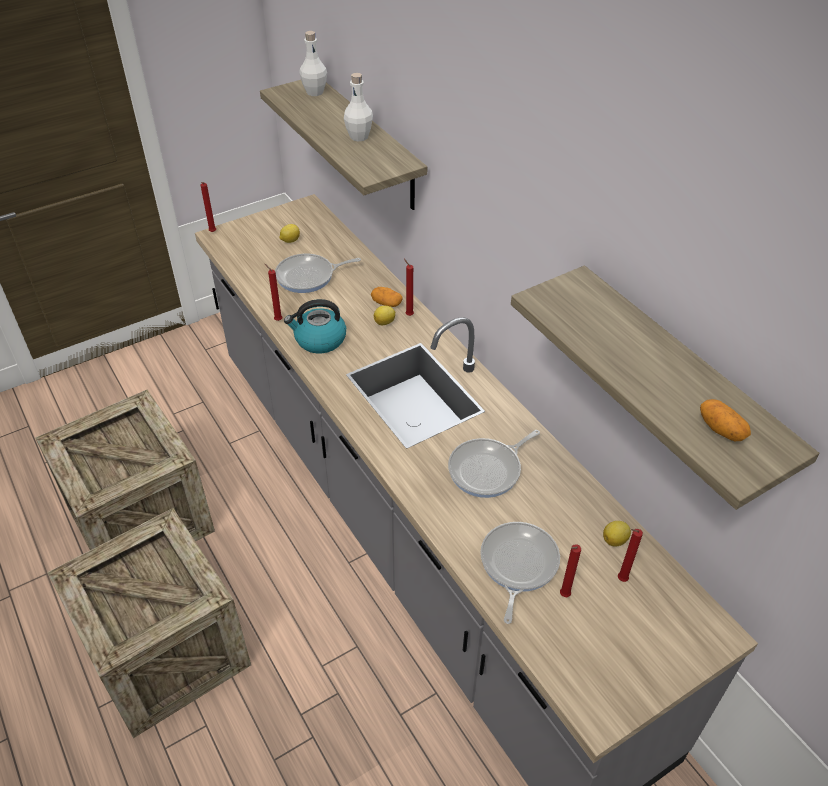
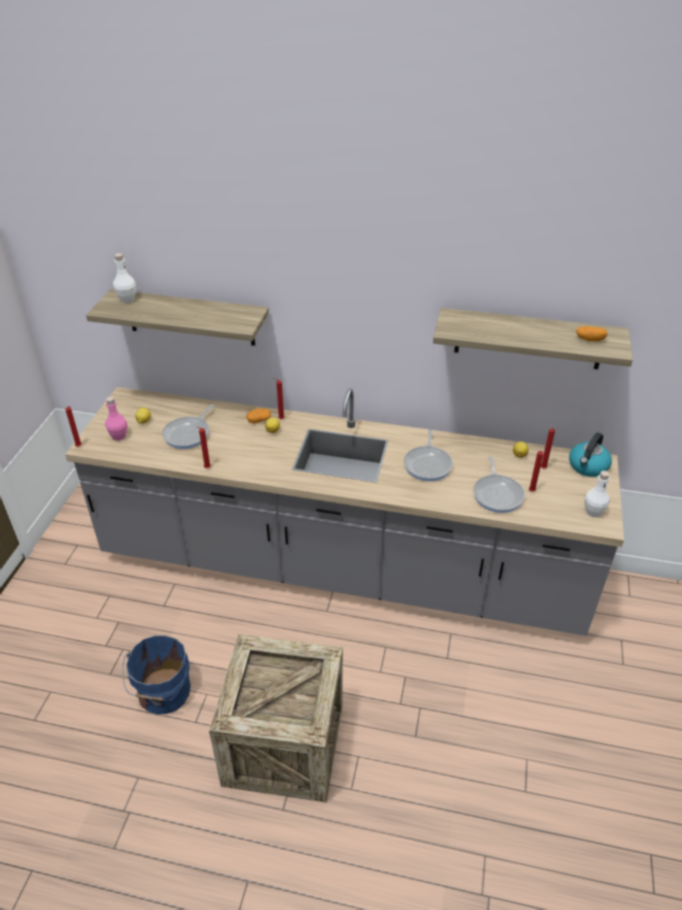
camera: 45 degrees left, 5 degrees down
(141, 520) = (163, 693): crate -> blue bucket
(253, 242) = (119, 436): none -> pink bottle
(319, 340) = (249, 462): kettle -> kettle (588, 466)
(359, 137) = (202, 310): white bottle -> white bottle (593, 512)
(517, 565) = (497, 494): frying pan -> frying pan turned 150 degrees counterclockwise

